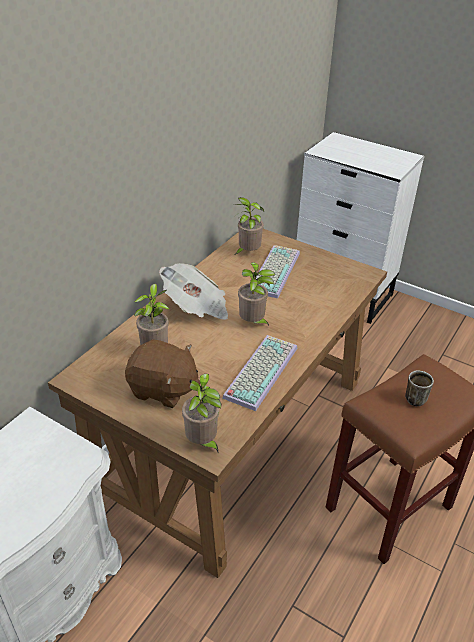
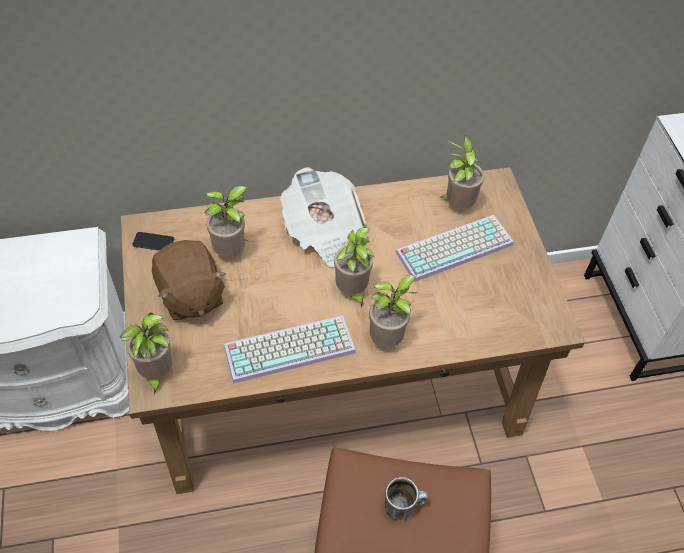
camera: 45 degrees right, 15 degrees up
(94, 380) = (153, 242): none -> phone
(303, 331) = (388, 339): none -> potted plant

